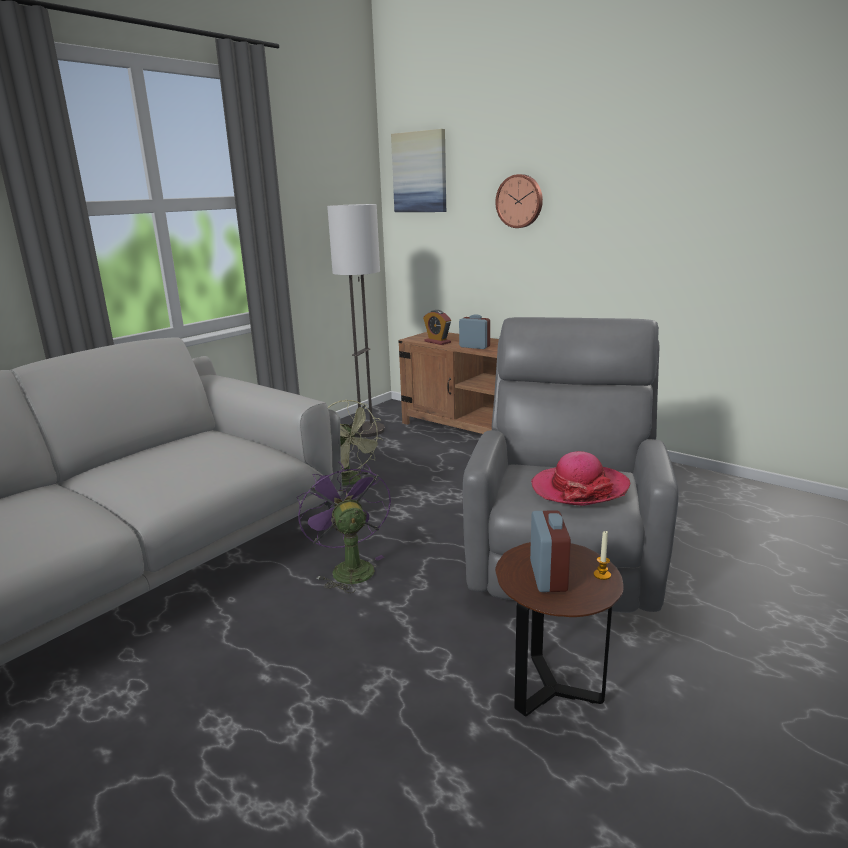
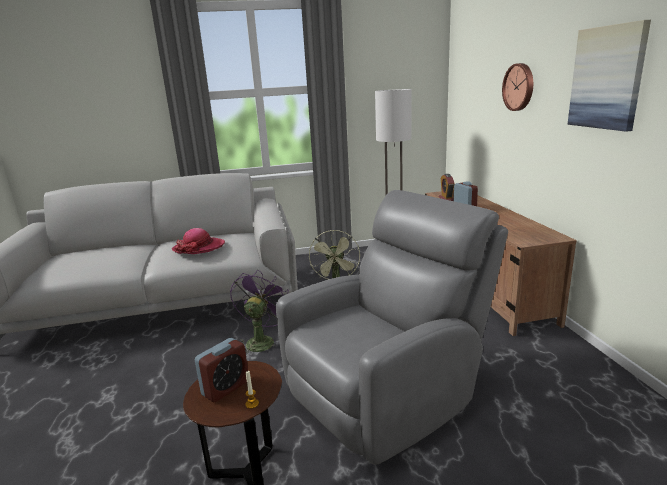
camera: 40 degrees right, 0 degrees up
(420, 172) = (467, 62): picture -> picture (607, 78)
(579, 488) = (357, 339): hat -> hat (199, 248)

